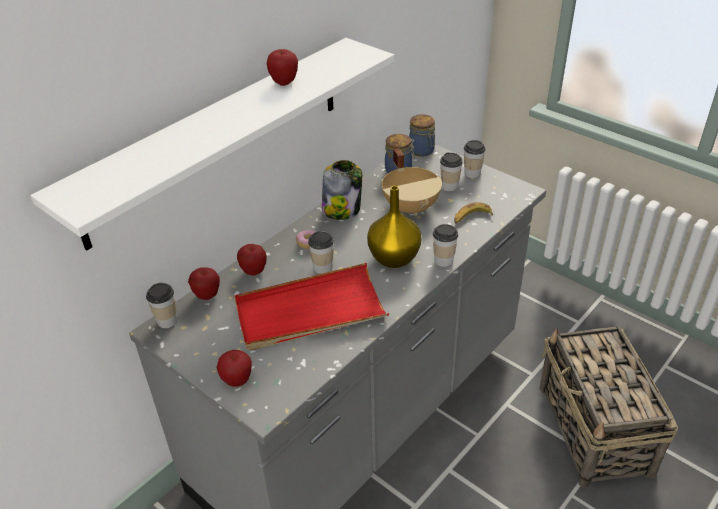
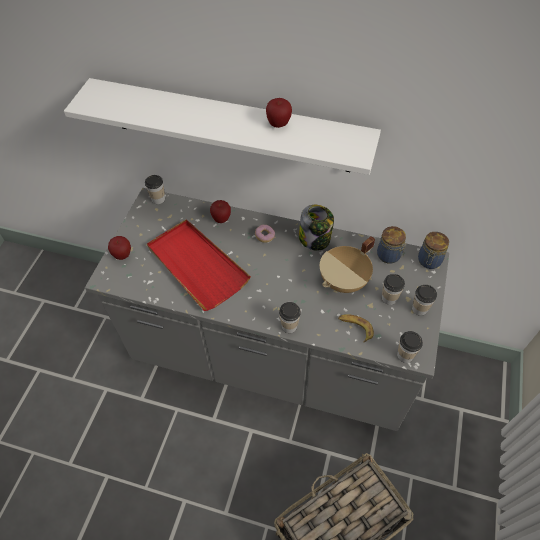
camera: 65 degrees right, 15 degrees up
(207, 295) = (188, 207): apple -> none
(323, 267) = (243, 254): cup -> cup (405, 355)
(395, 258) = (275, 293): yellow vase -> none

